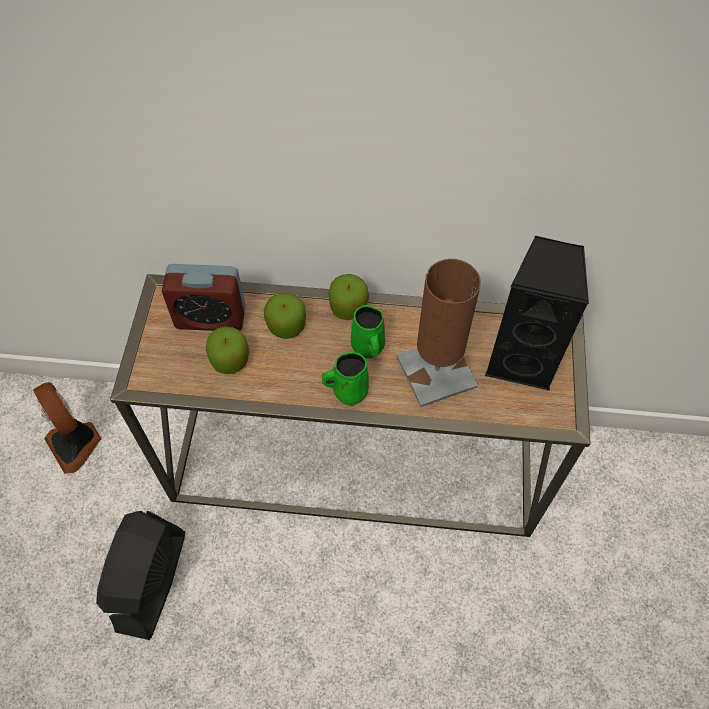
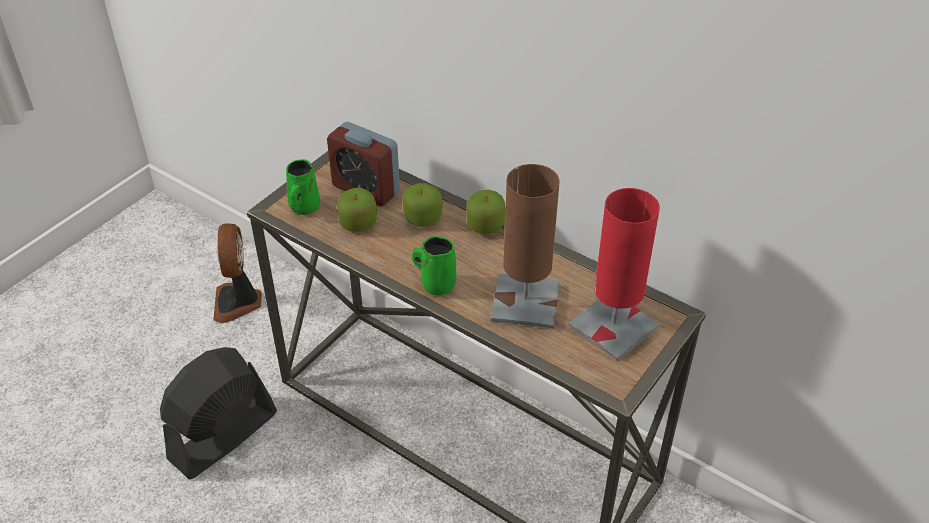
camera: 30 degrees right, 15 degrees down
(368, 348) = (479, 261): green mug -> green mug (304, 207)
(522, 360) = (613, 326): black speaker -> red table lamp

